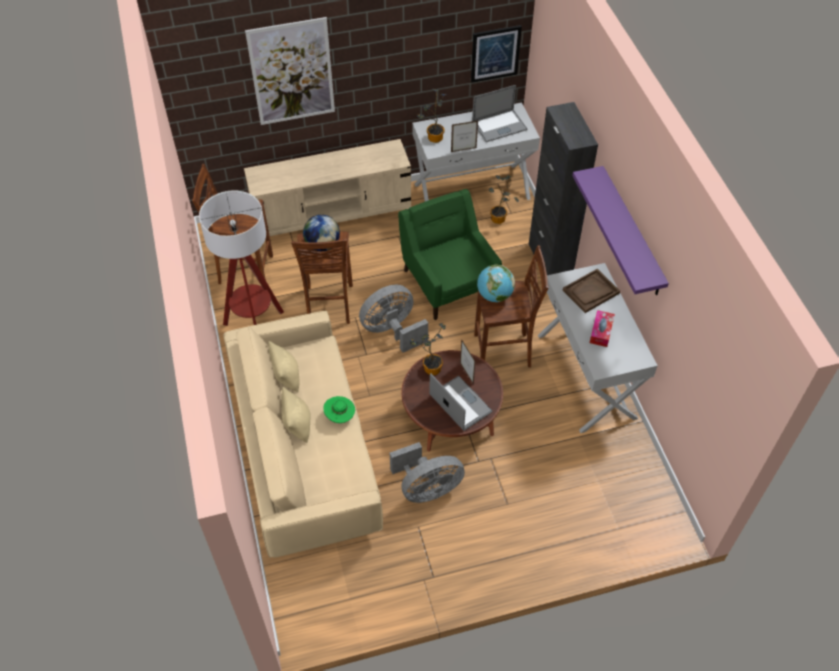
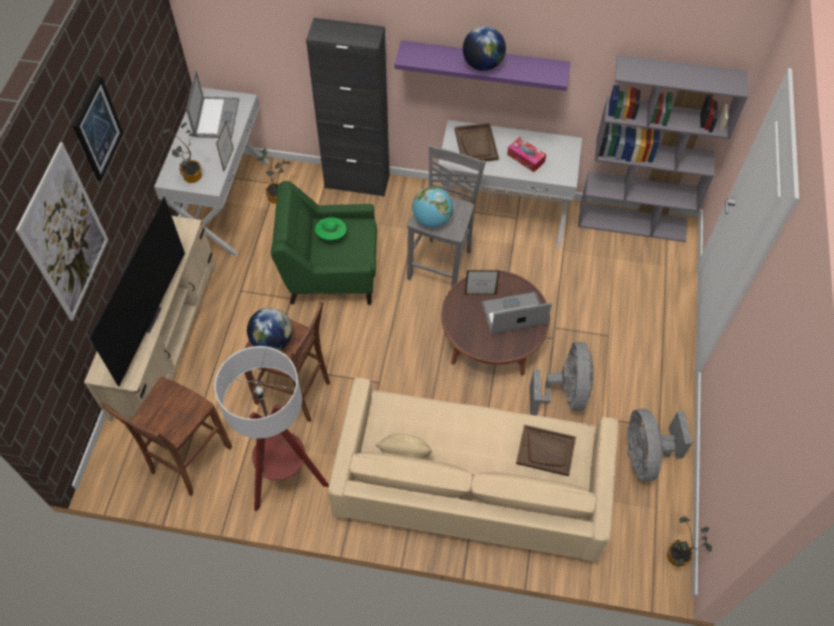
camera: 65 degrees left, 5 degrees up
(298, 425) = (473, 467): beige pillow -> none
(310, 174) = (146, 317): none -> television
(336, 470) = (546, 451): none -> brown tray
(340, 415) = (481, 422): green hat -> green hat (331, 236)
(392, 331) = (363, 346): grey fan -> grey fan (645, 455)
(430, 367) = (457, 321): potted plant -> potted plant (675, 559)
(495, 53) = (164, 55): picture -> picture (97, 129)
(504, 352) = (442, 264): brown stool -> grey stool
(616, 225) = (482, 64): none -> globe
(652, 483) = (632, 222): none -> grey bookcase

